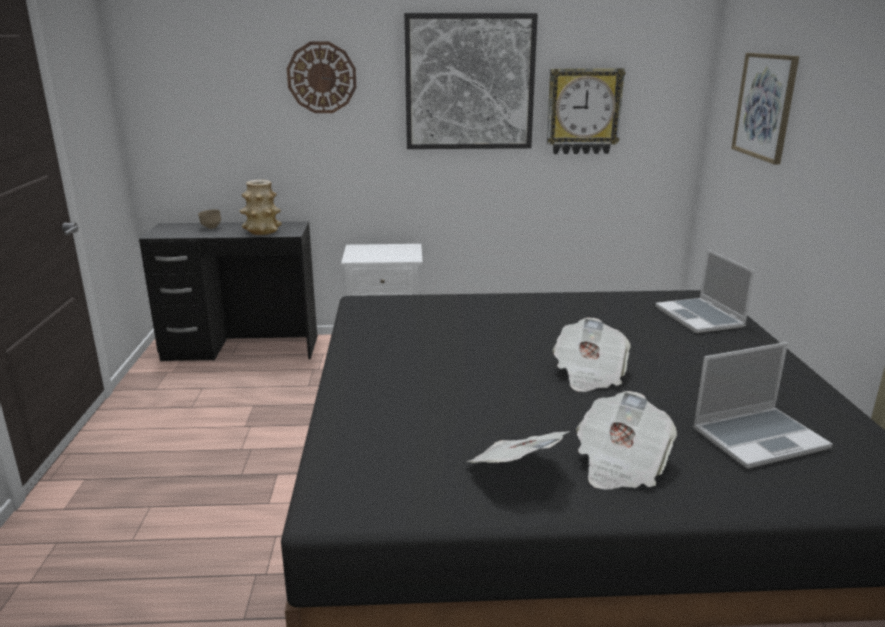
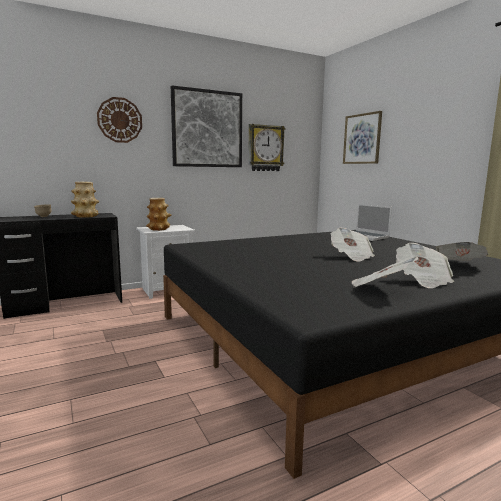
camera: 25 degrees left, 10 degrees down
(371, 254) = (159, 229): none -> vase
(759, 438) = (459, 265): laptop -> newspaper

